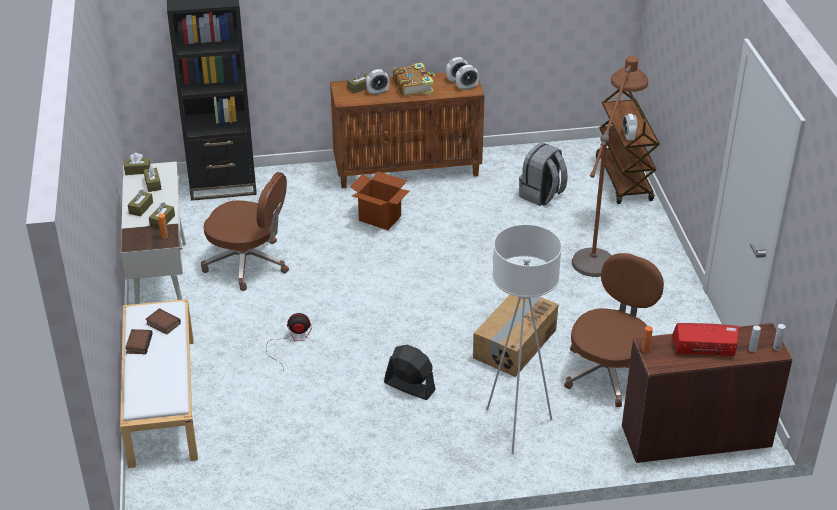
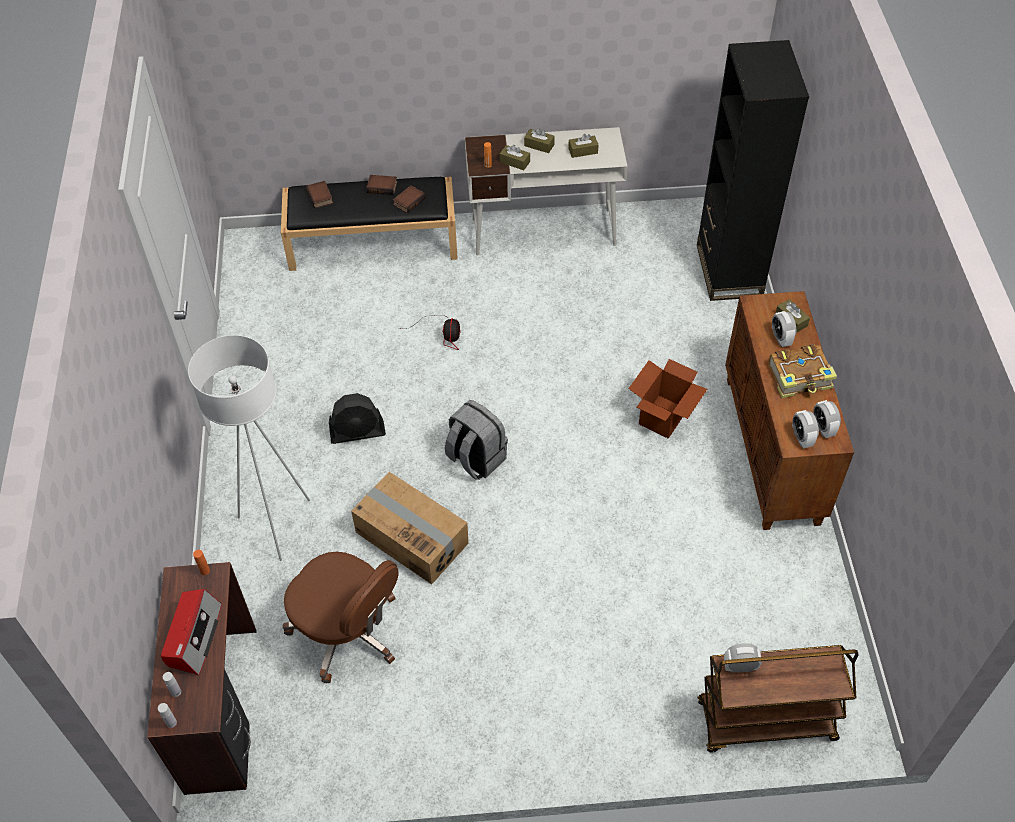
camera: 95 degrees right, 15 degrees up
(138, 170) = (609, 138): brown tissue box -> none
(147, 387) = (321, 197): none -> book
(161, 399) = (374, 242): white bench -> black bench
(248, 263) = (578, 297): brown office chair -> none
(409, 386) = (358, 432): black fan -> black fan turned 45 degrees clockwise
(542, 195) = (719, 604): grey backpack -> grey backpack (475, 459)
(601, 246) = (600, 664): brown floor lamp -> none

